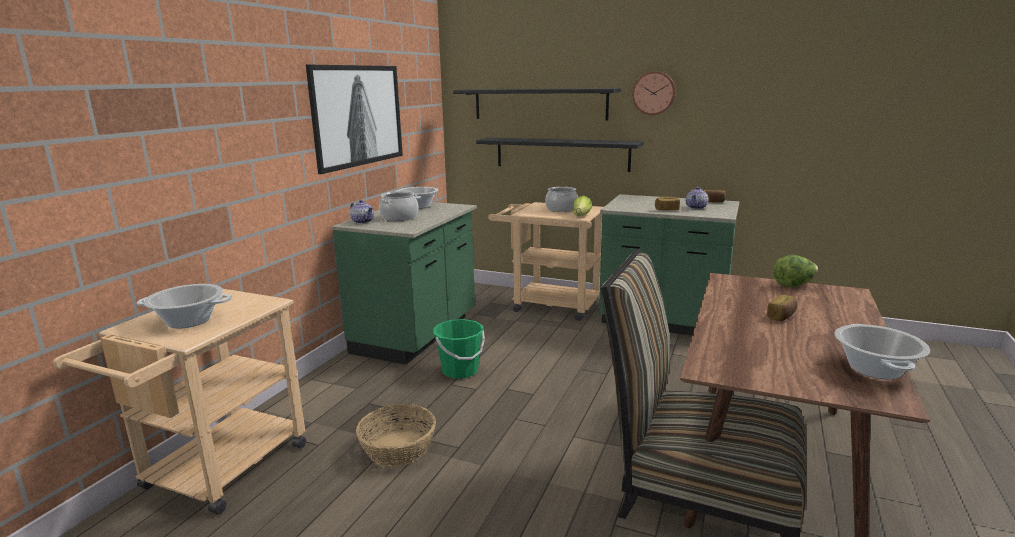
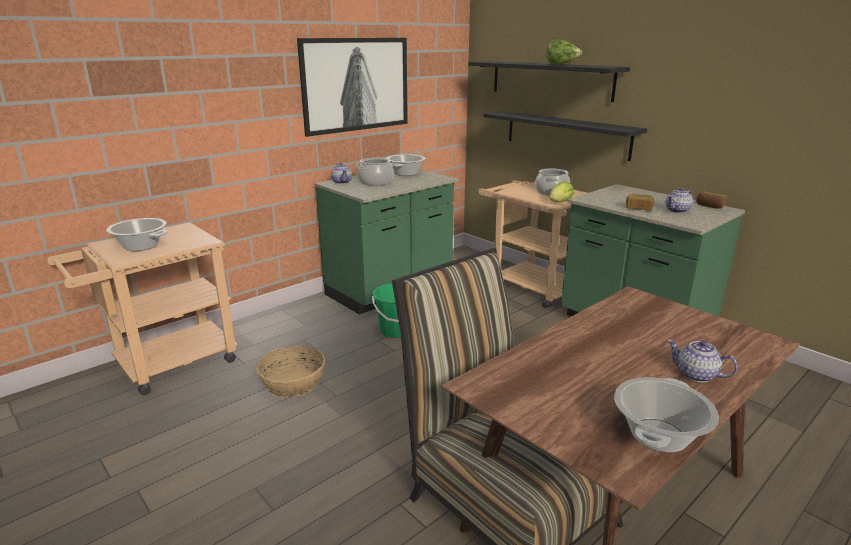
camera: 25 degrees right, 5 degrees up
(654, 93) = (664, 74): wall clock -> none
(782, 316) = (637, 351): bread -> none
(793, 285) = (705, 319): lettuce -> lettuce (561, 64)
(841, 323) = (697, 375): none -> teapot

